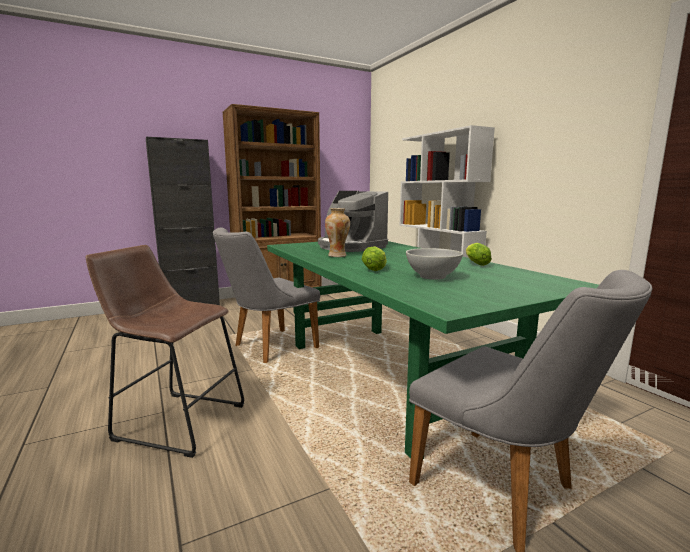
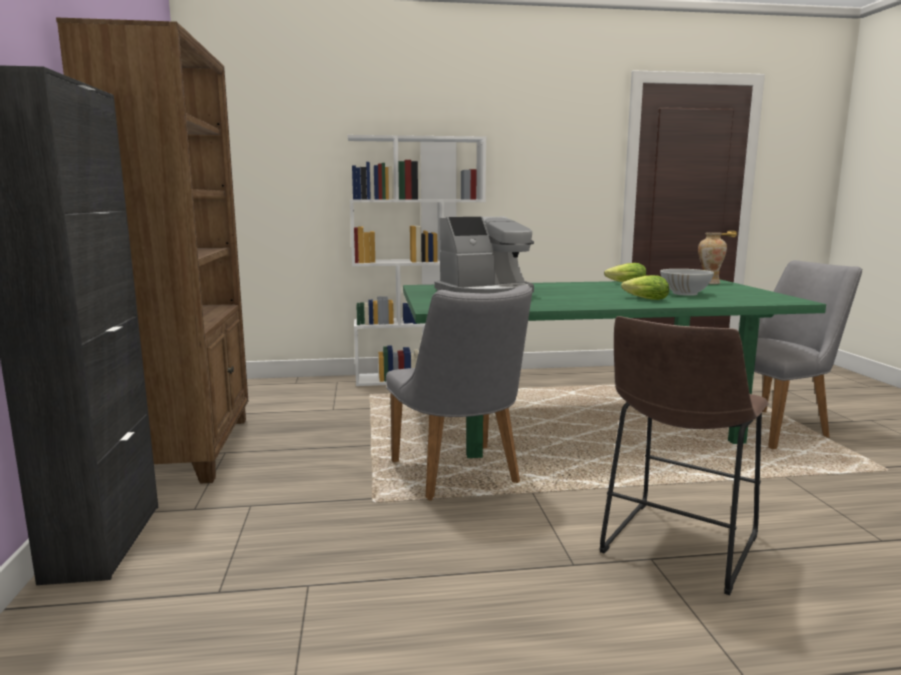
camera: 70 degrees left, 0 degrees up
(337, 256) = (555, 301): vase -> vase (709, 283)

